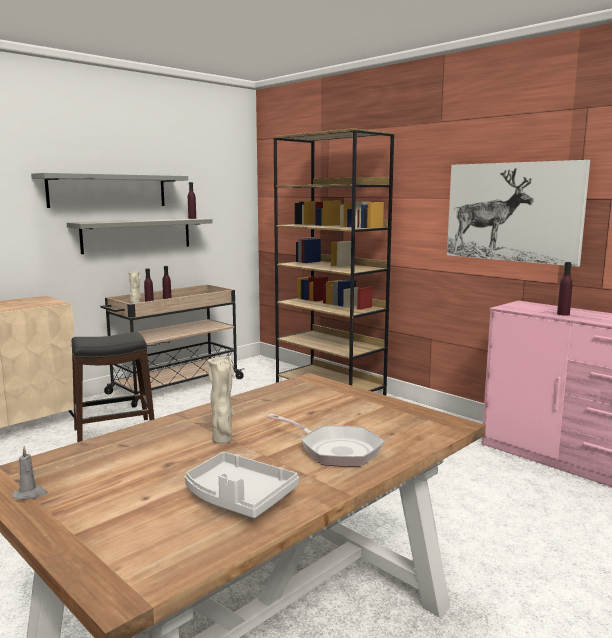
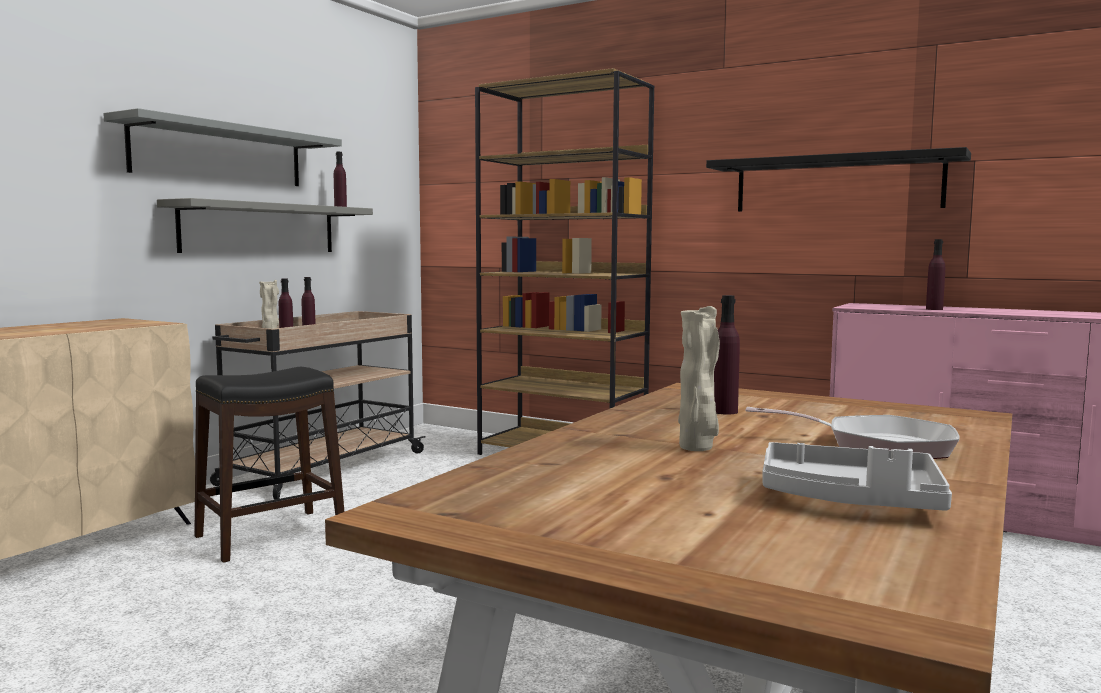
camera: 15 degrees left, 5 degrees down
(30, 494) = (503, 526): grey candle -> none
(292, 406) = (724, 411): none -> purple bottle
(512, 212) = (836, 184): picture -> black shelf

